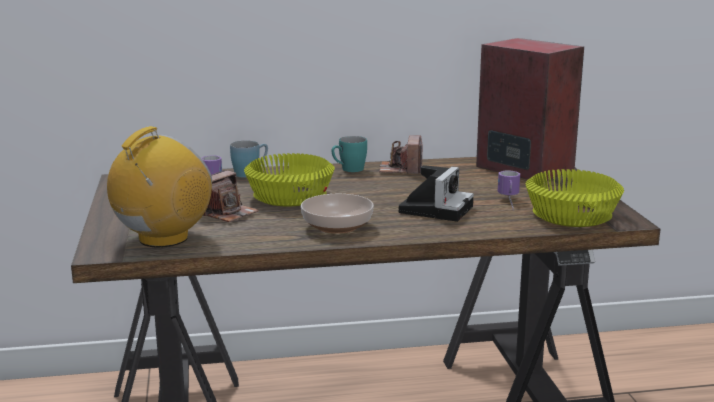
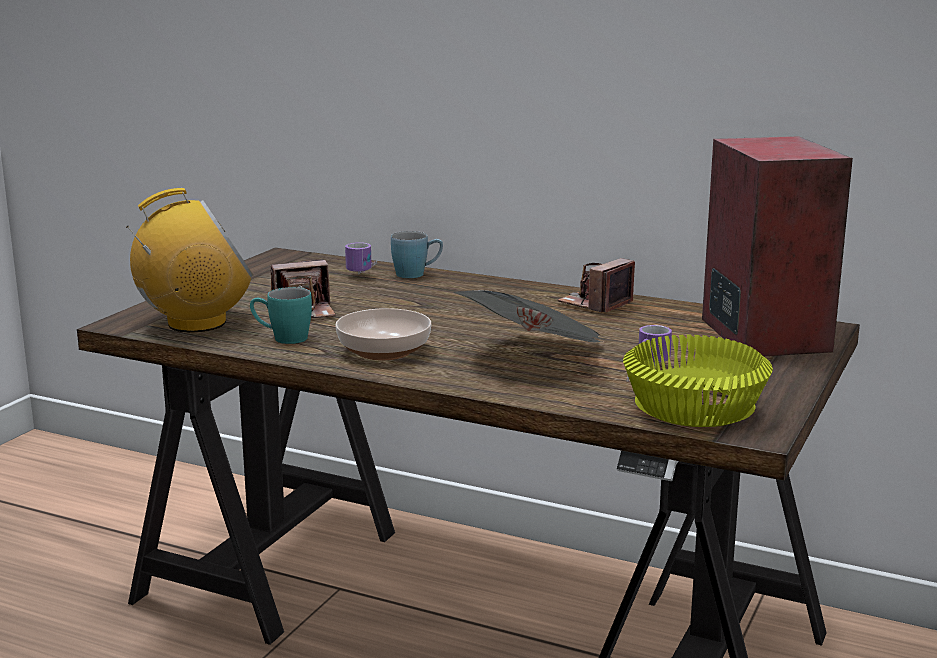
camera: 35 degrees right, 0 degrees up
(291, 196) = (405, 308): yellow bowl -> none
(348, 170) = (531, 292): turquoise mug -> turquoise mug (282, 338)
(436, 208) = (536, 358): camera -> newspaper

